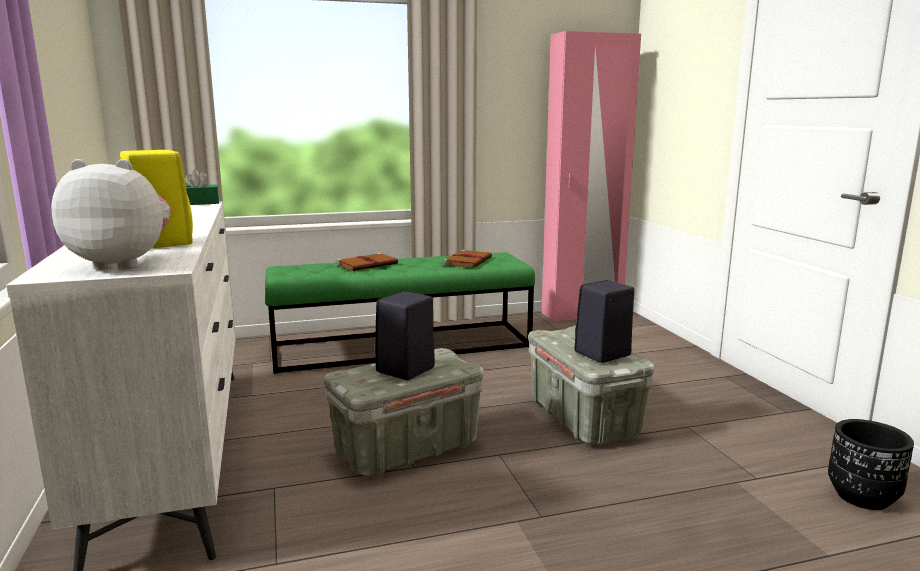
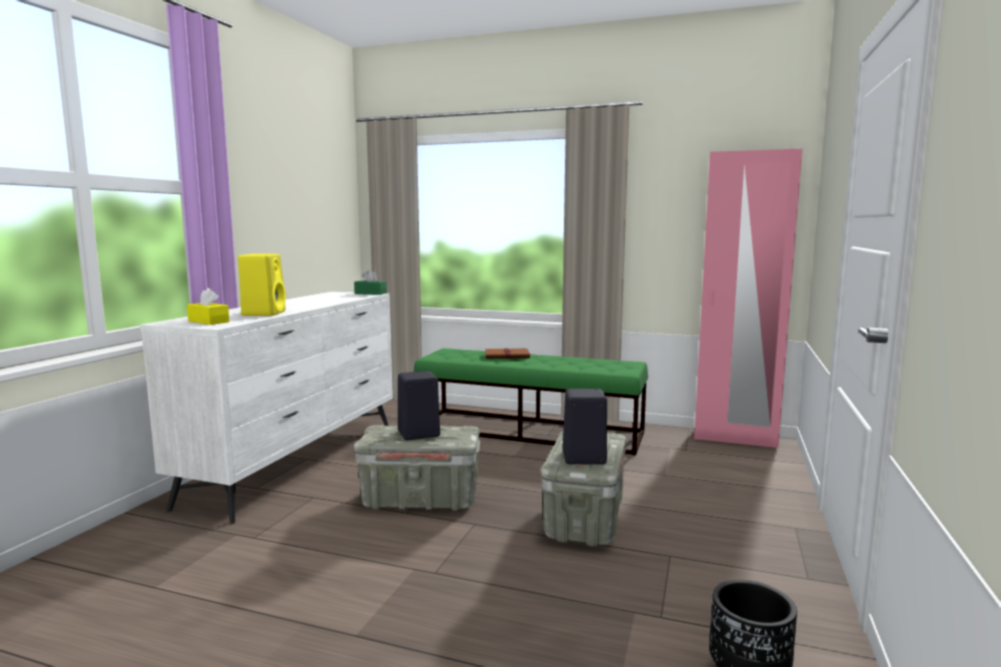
camera: 35 degrees right, 5 degrees down
(123, 264) = (208, 321): plush toy -> yellow tissue box
(468, 261) = (589, 364): brown book -> none

